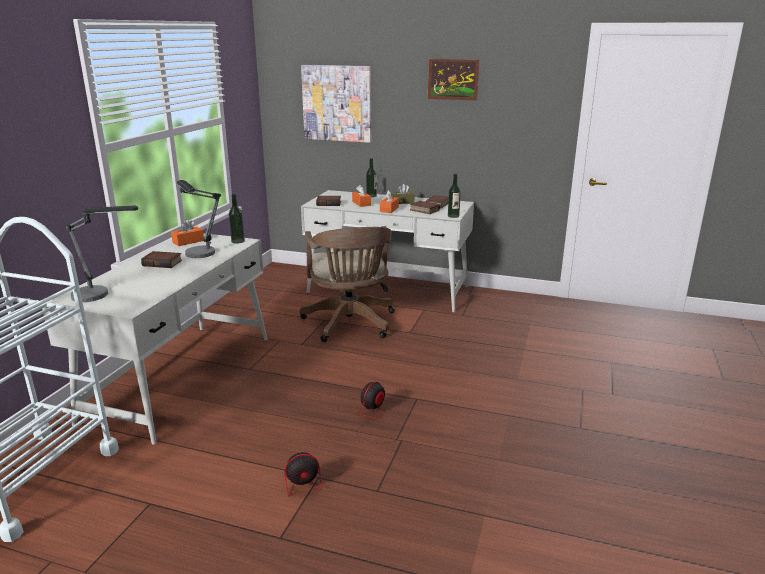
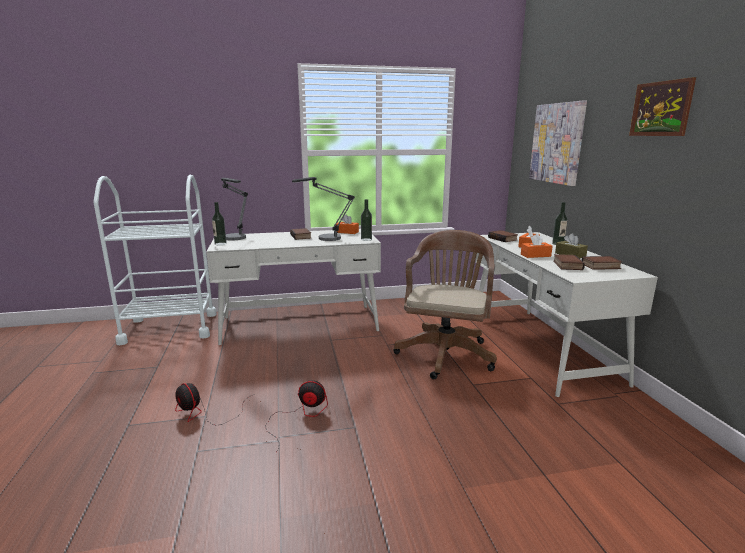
camera: 60 degrees right, 5 degrees down
(350, 324) = (446, 352): brown office chair -> brown office chair turned 150 degrees clockwise
(453, 216) = (579, 278): bottle -> bottle (220, 244)

